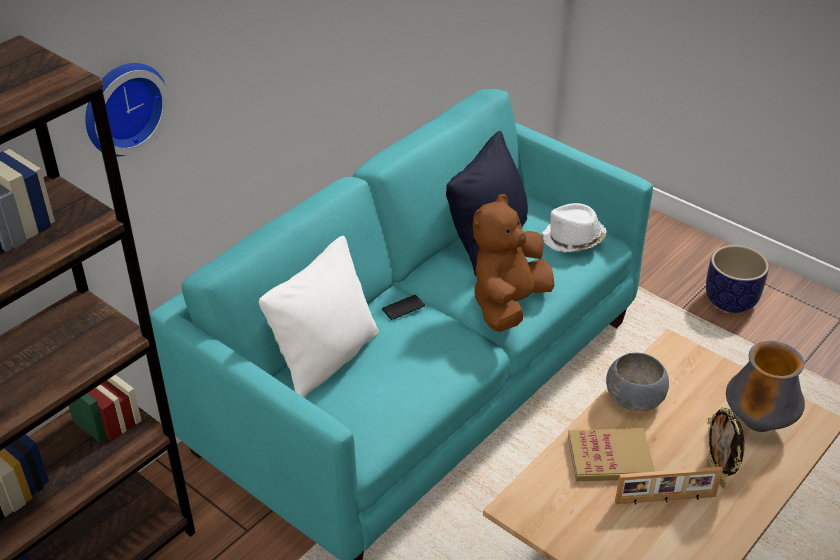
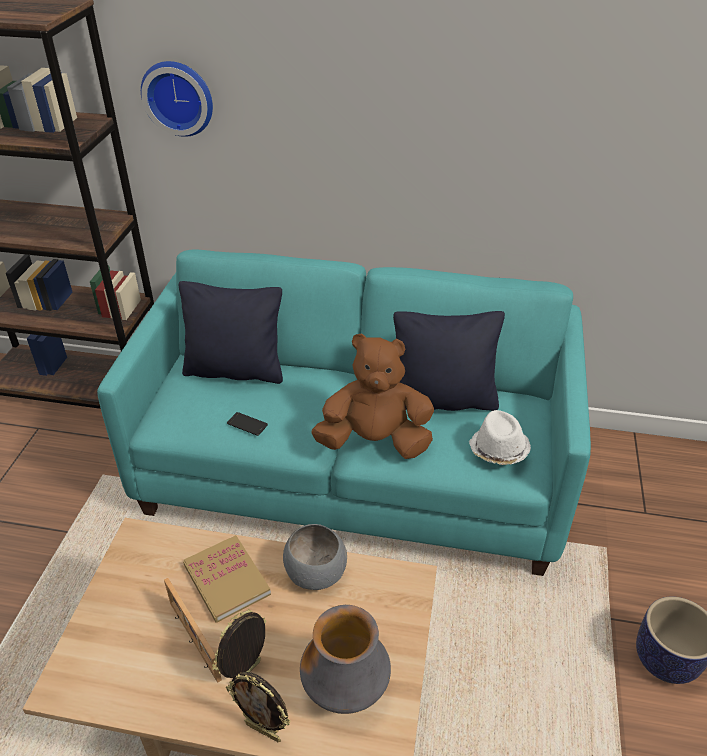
camera: 60 degrees right, 0 degrees up
(326, 359) = (235, 371): white pillow -> black pillow
(403, 308) = (320, 385): phone -> phone (247, 424)
(773, 482) = (264, 731): none -> picture frame

